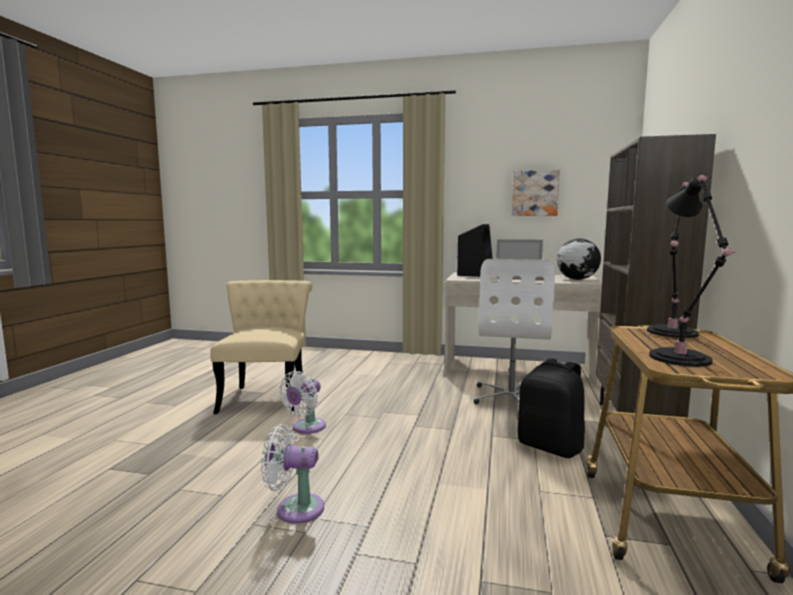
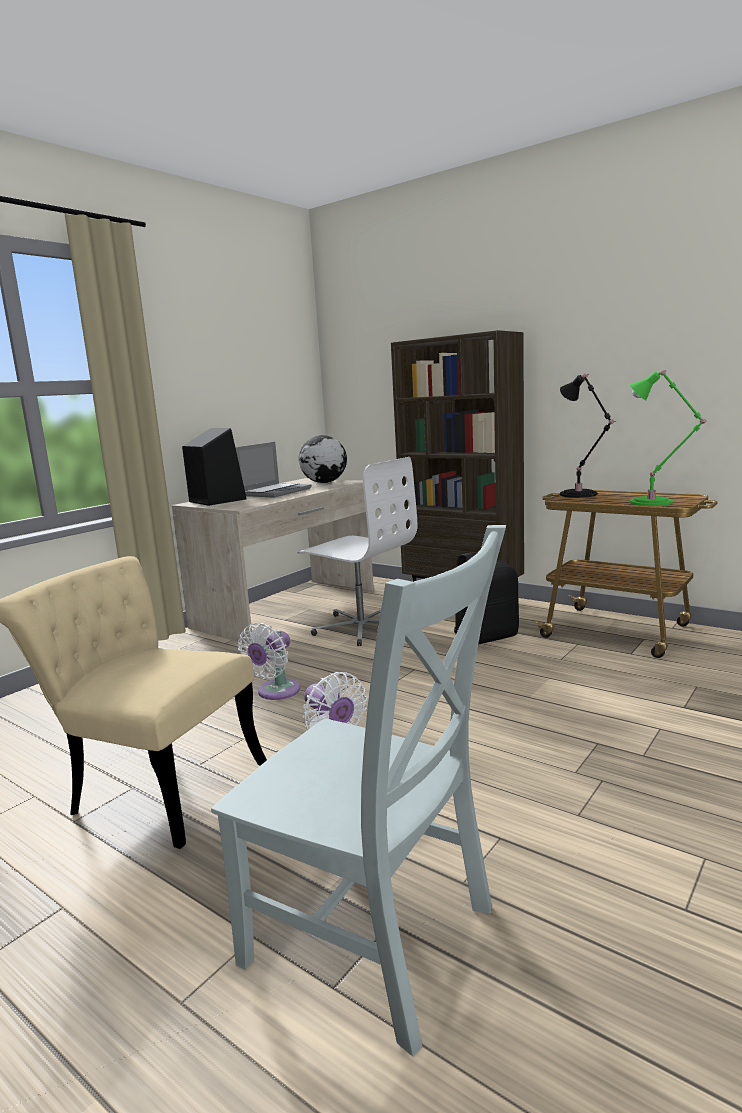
camera: 65 degrees left, 5 degrees up
(136, 473) = (378, 941): none -> grey chair
(295, 508) = (552, 783): white fan -> white fan (275, 692)
(534, 193) = (241, 383): picture -> none
(681, 359) = (655, 502): black table lamp -> green table lamp

